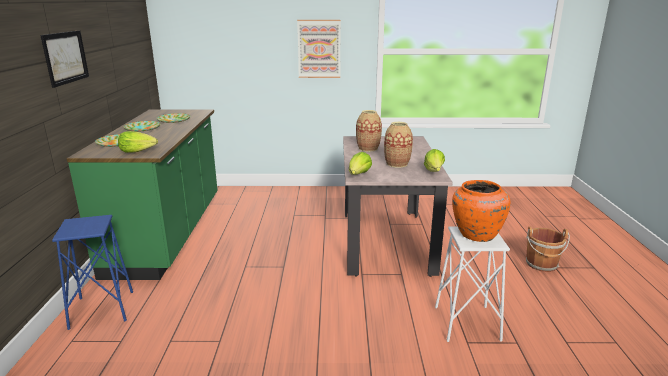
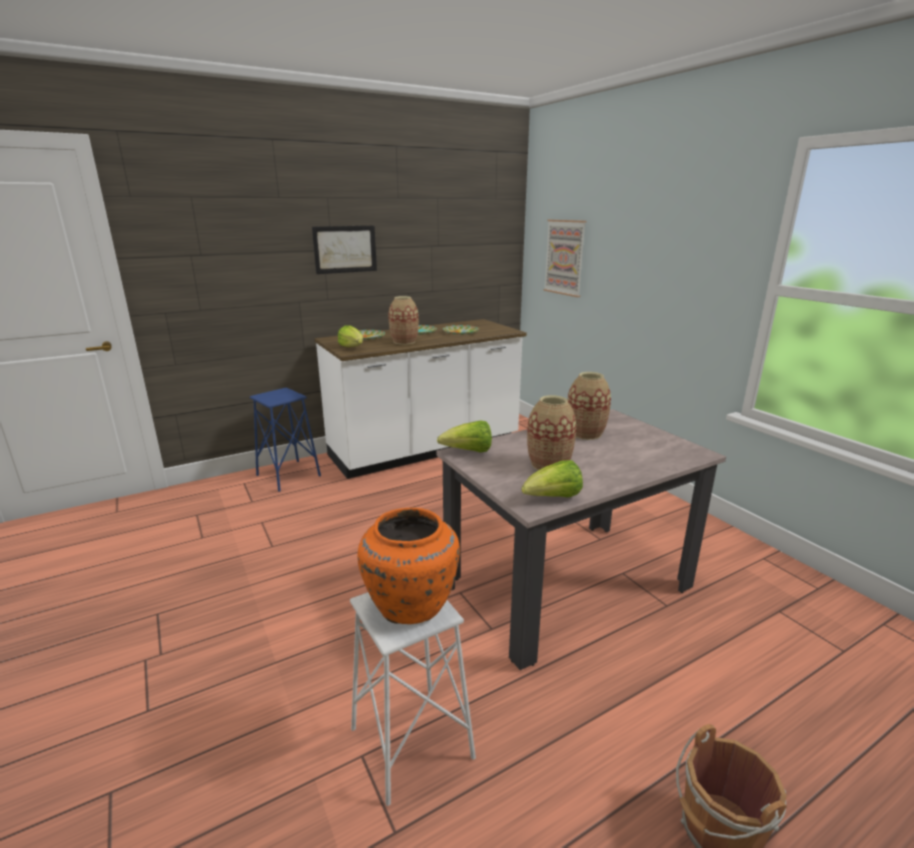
camera: 60 degrees right, 0 degrees up
(161, 136) = (404, 341): none -> vase
(168, 234) = (425, 449): green counter -> white counter
(319, 49) = (680, 273): picture -> picture (565, 257)

